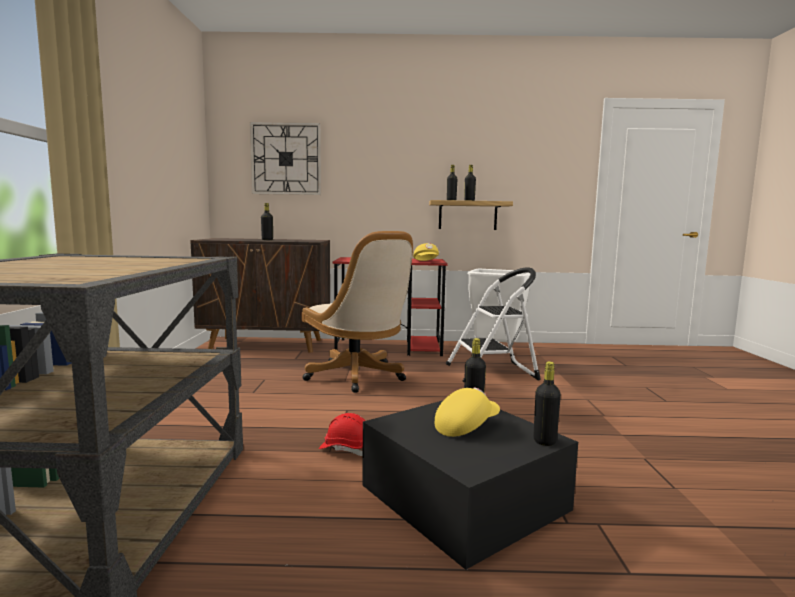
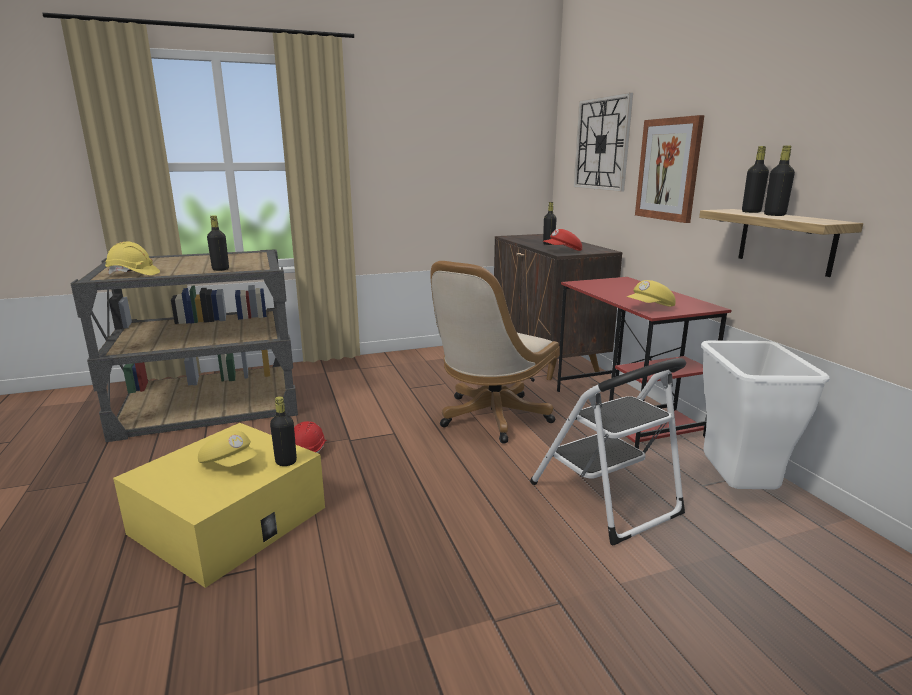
camera: 70 degrees right, 10 degrees up
(91, 274) = (133, 274): none -> yellow hard hat
(304, 241) = (562, 251): none -> red cap
(368, 178) = (668, 169): none -> picture
(463, 497) = (229, 520): black storage box -> yellow storage box
(544, 441) = (194, 505): black bottle -> black bottle (220, 269)

